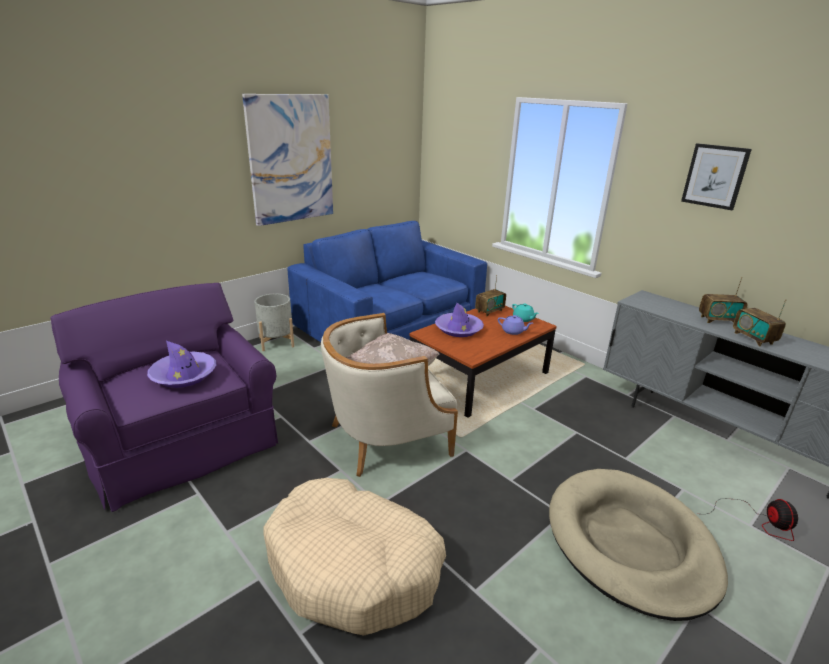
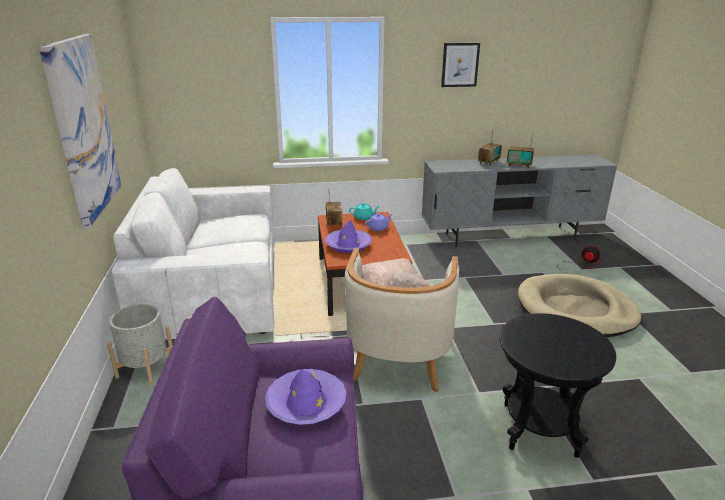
camera: 55 degrees left, 0 degrees up
(354, 566) = (539, 430): beige dog bed -> black side table
(390, 323) = (212, 286): blue sofa -> white sofa

